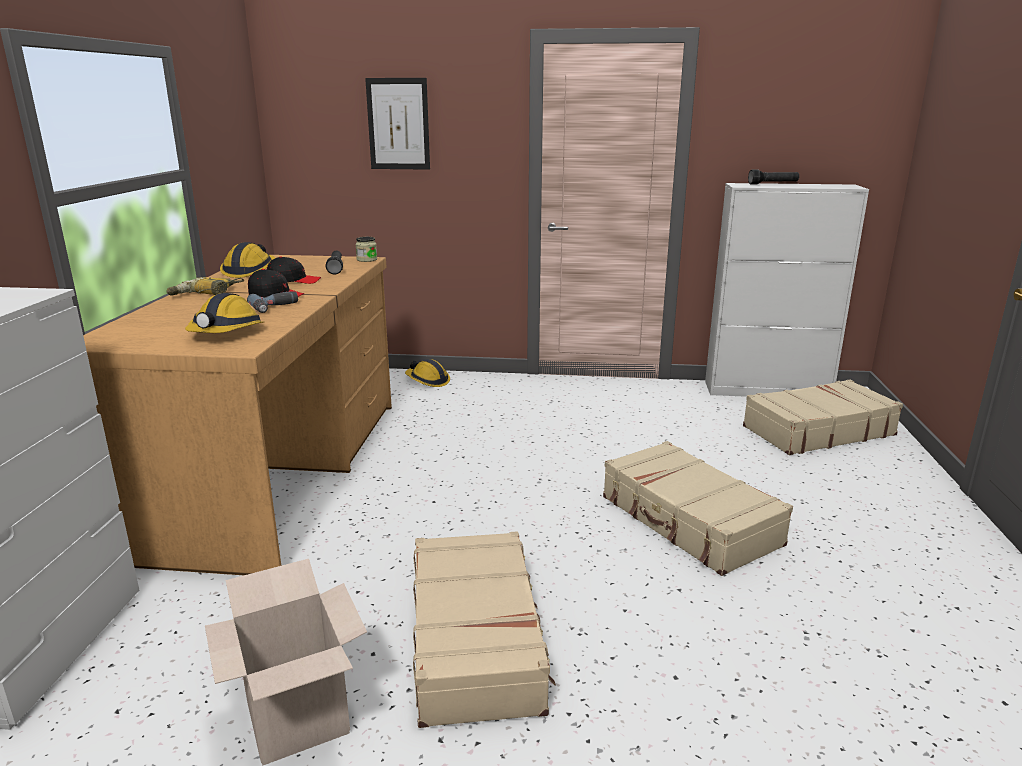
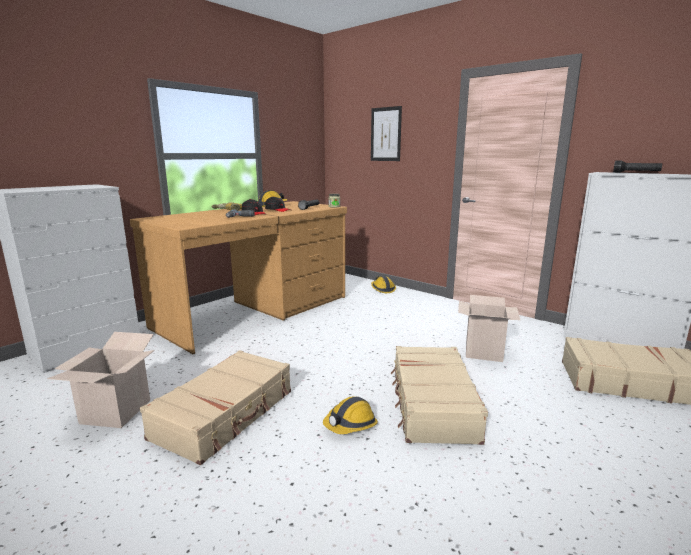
camera: 35 degrees right, 5 degrees down
(226, 333) = (195, 222): hard hat -> hard hat (350, 425)
(659, 438) = (483, 351): none -> cardboard box

